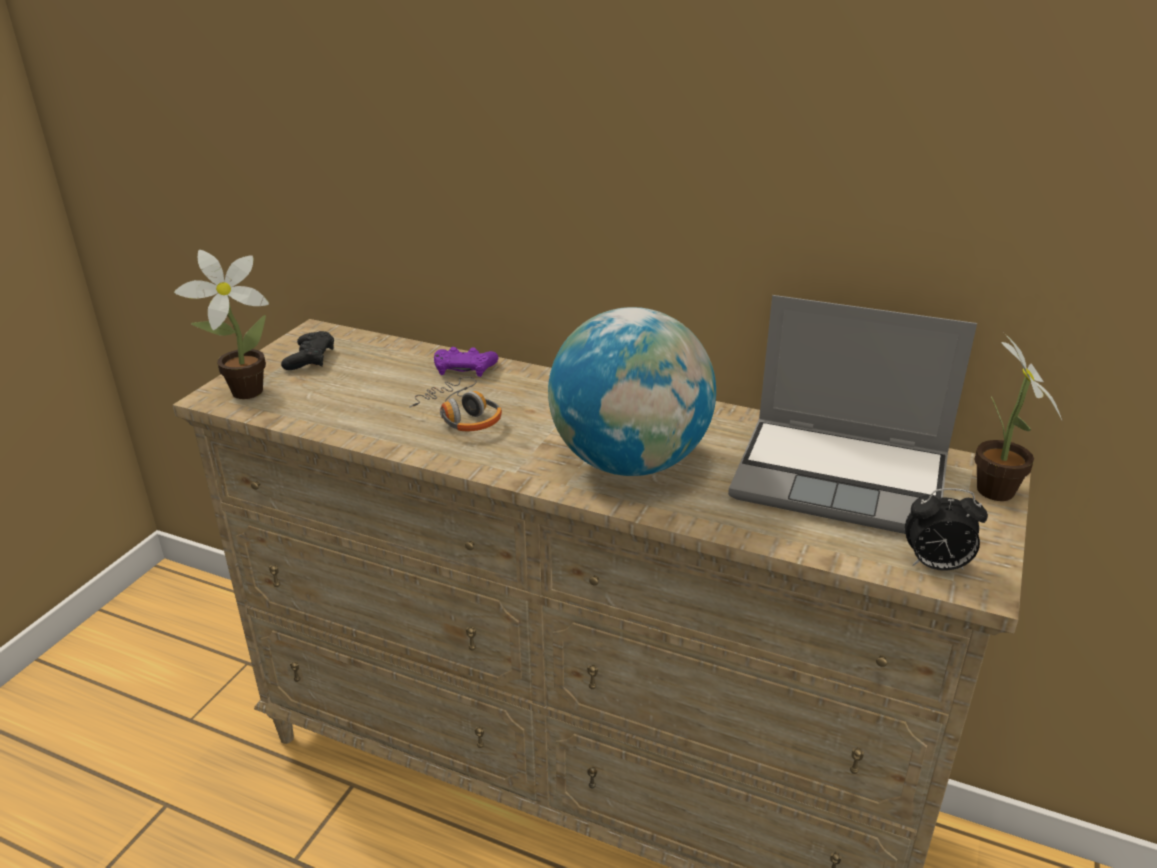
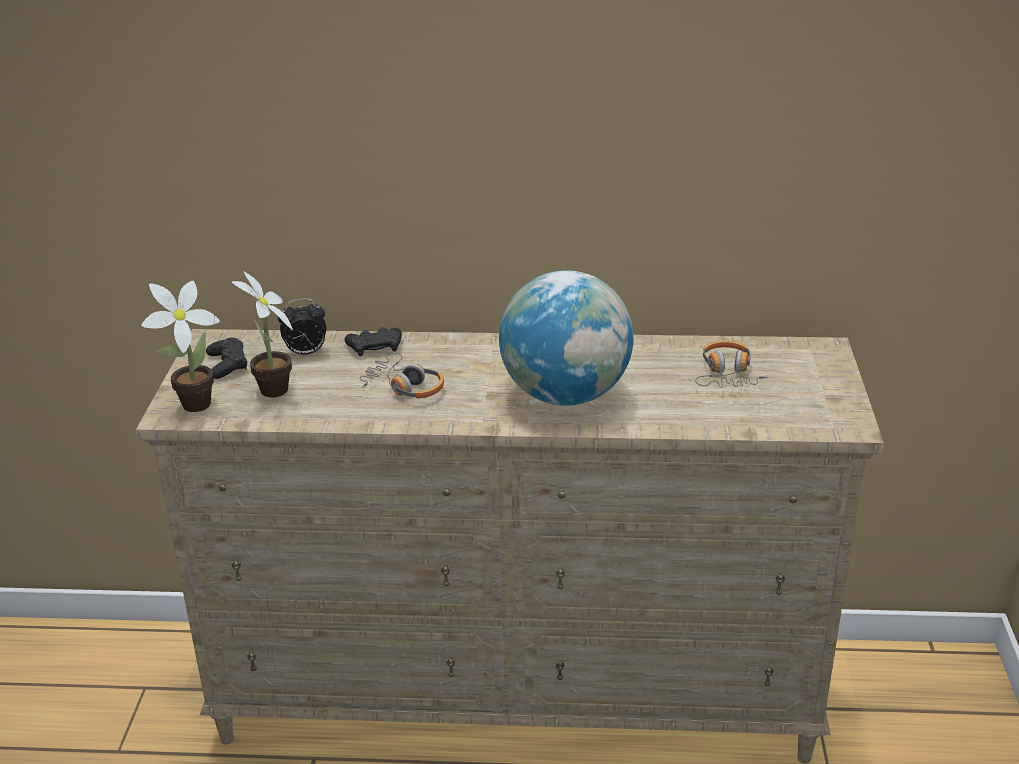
camera: 20 degrees left, 0 degrees up
(464, 368) = (375, 347): purple game controller -> black game controller
(843, 478) = (727, 374): laptop -> headphones
(935, 566) = (818, 420): alarm clock -> alarm clock (305, 353)
(994, 494) = (833, 364): potted plant -> potted plant (273, 393)

